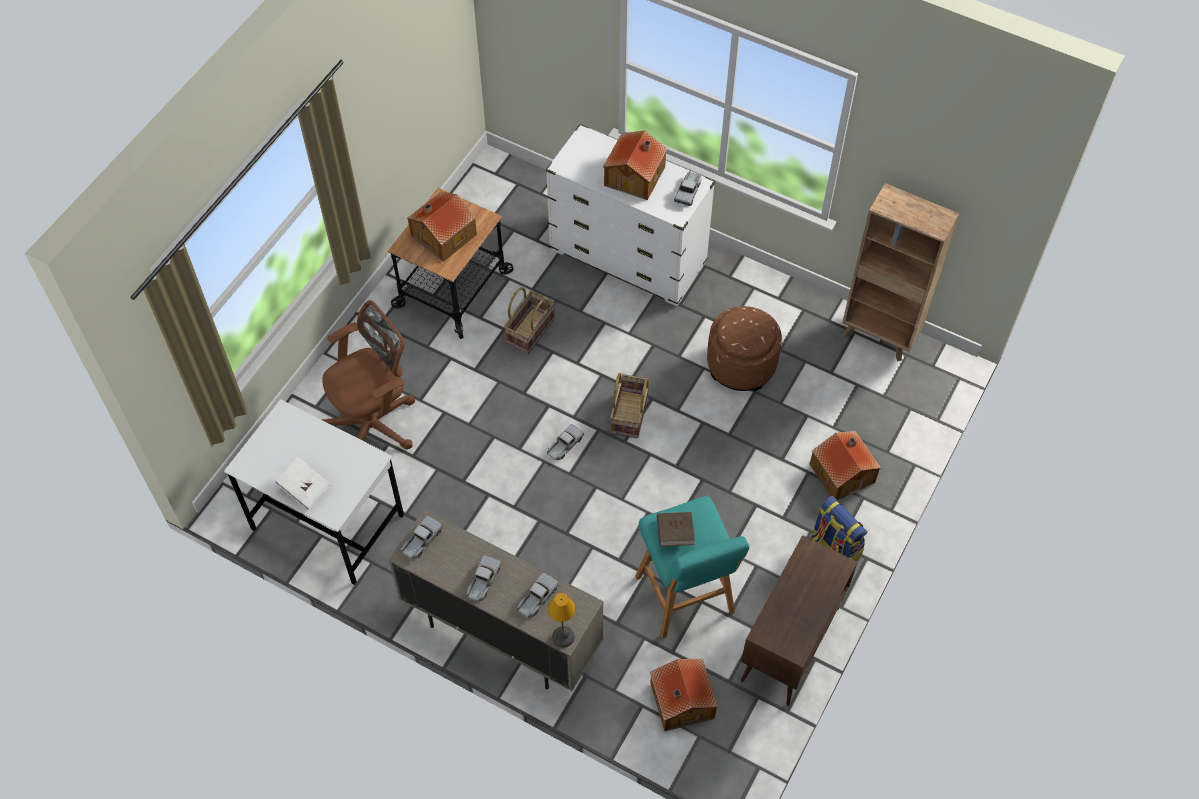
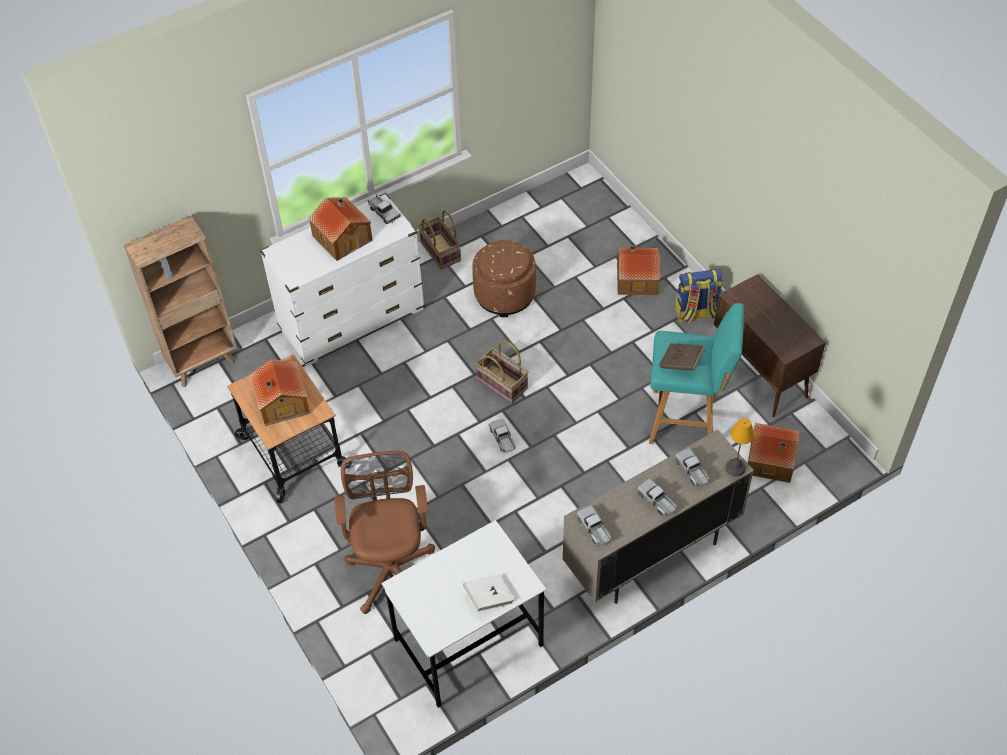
camera: 60 degrees left, 5 degrees down
(529, 330) = (375, 415): basket -> basket (440, 251)
(880, 336) = (535, 204): brown bookcase -> brown bookcase (203, 363)

